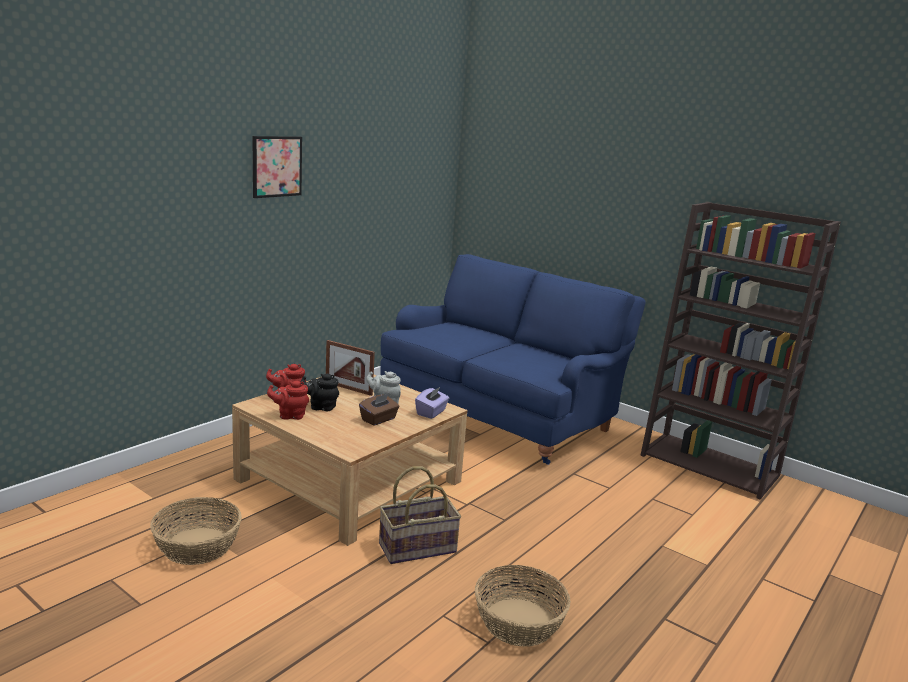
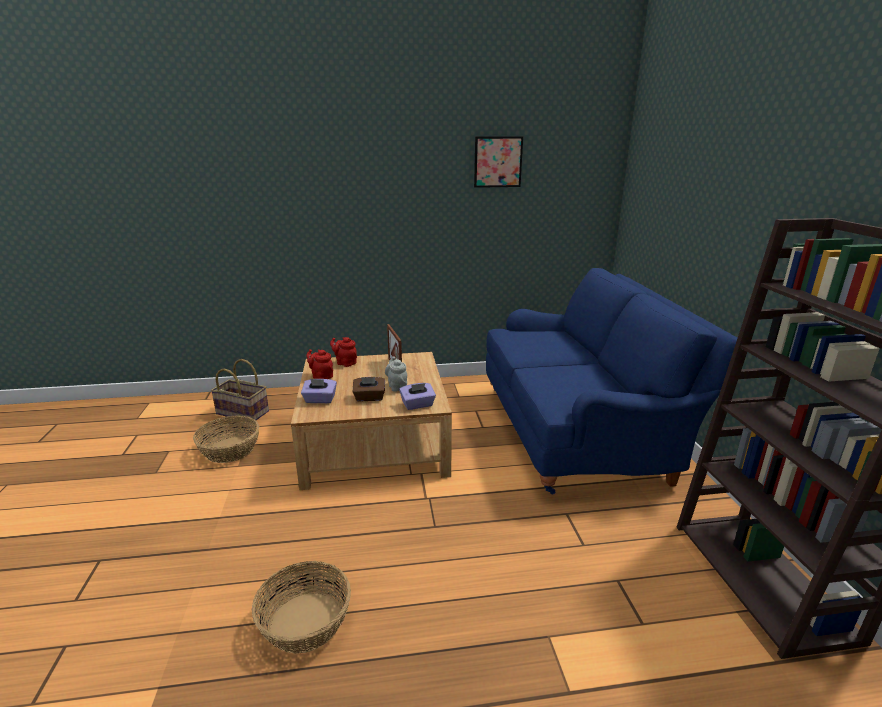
camera: 45 degrees right, 5 degrees up
(277, 166) = (393, 177): picture -> picture (498, 162)
(321, 407) = (351, 376): black teapot -> none
(335, 435) = (320, 400): none -> purple tissue box
(417, 547) = (337, 515): basket -> basket (243, 412)

